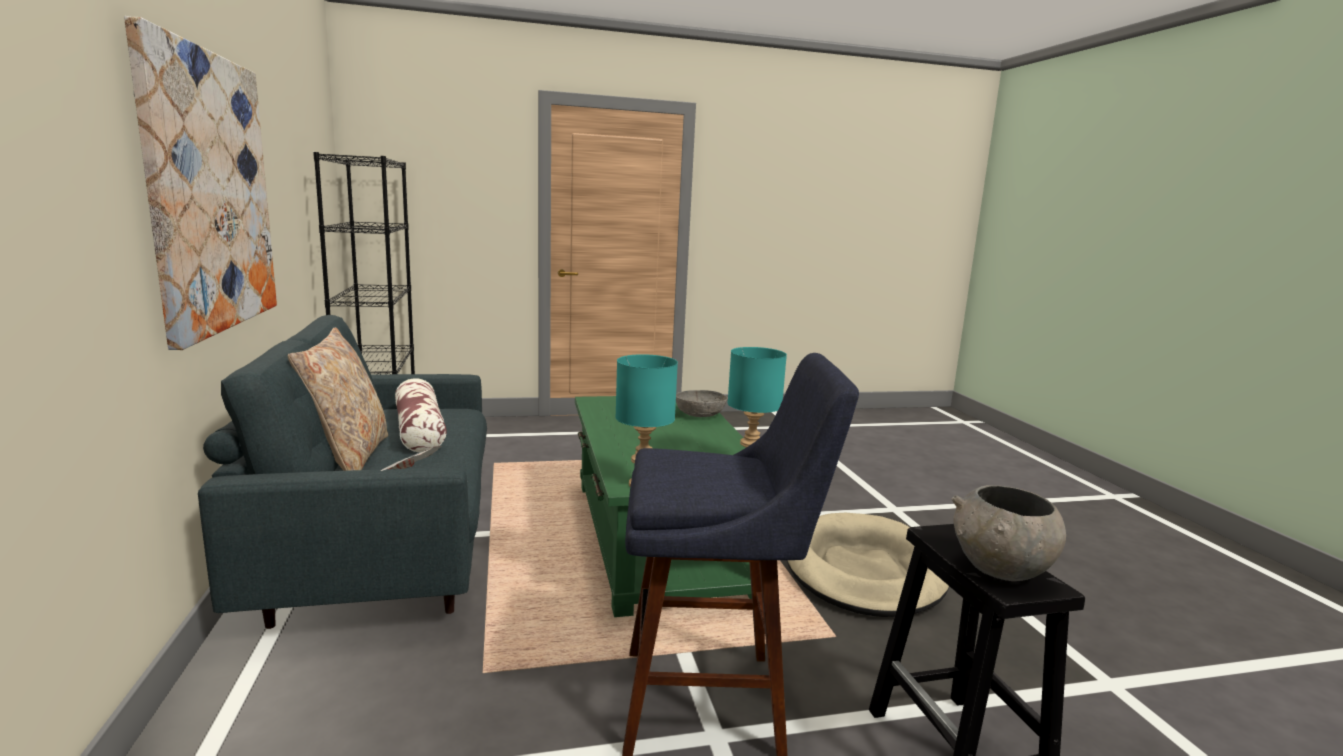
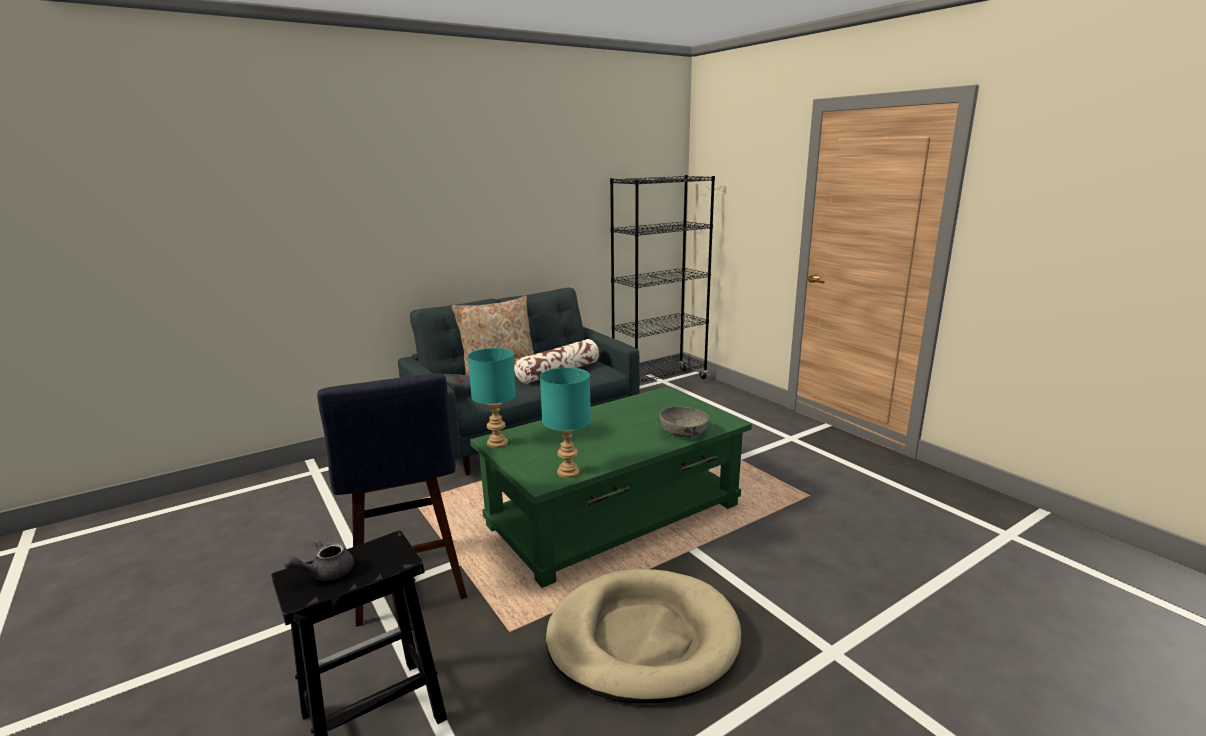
camera: 70 degrees right, 5 degrees up
(210, 193) = (461, 216): picture -> none
(1000, 571) = (325, 573): grey bowl -> grey teapot

